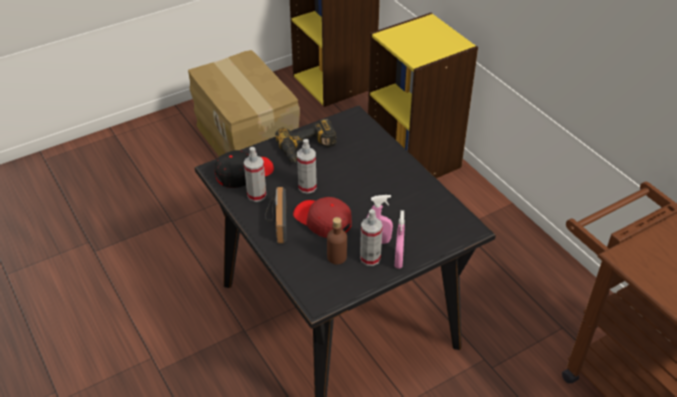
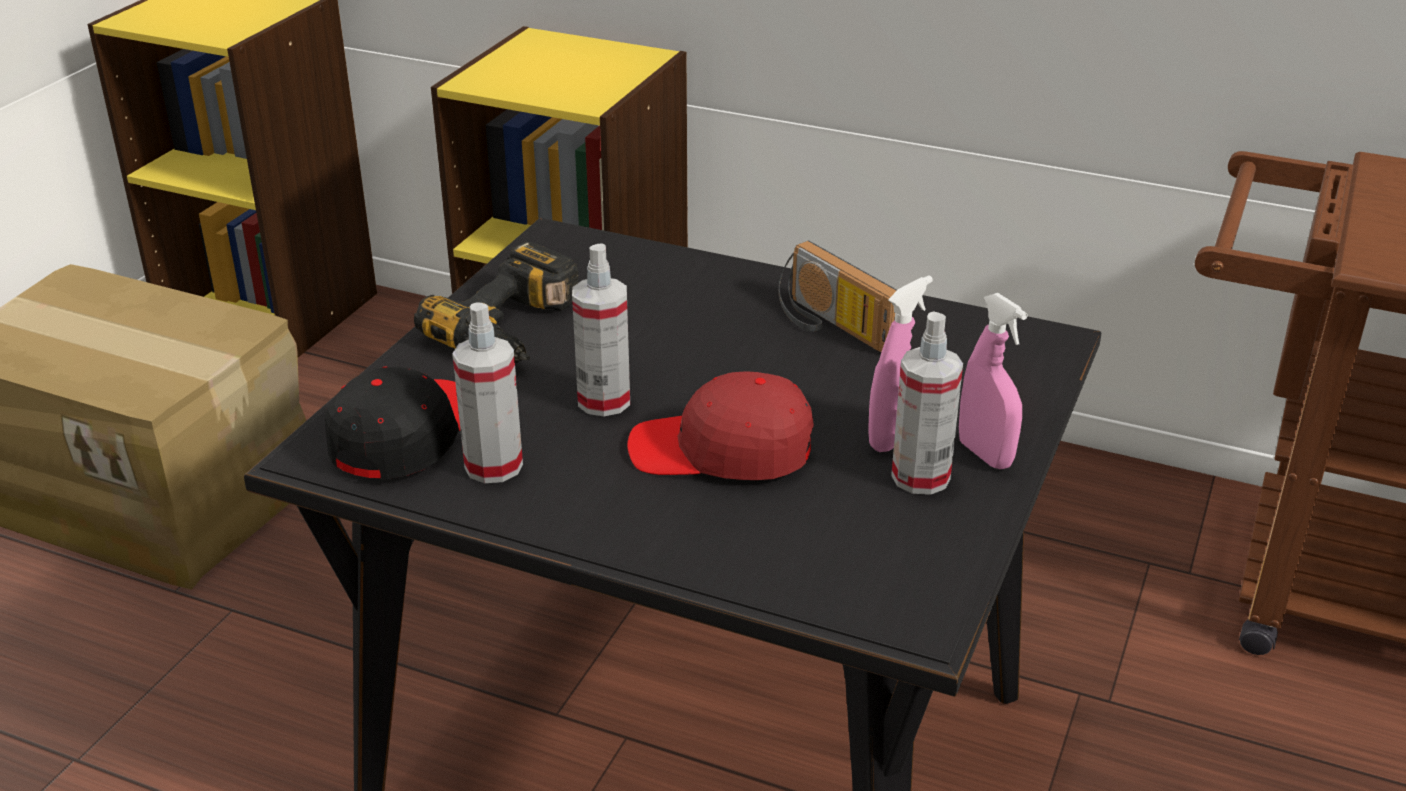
camera: 35 degrees left, 10 degrees down
(275, 222) = (610, 501): radio -> radio (831, 327)
(337, 257) = (845, 508): brown bottle -> none

